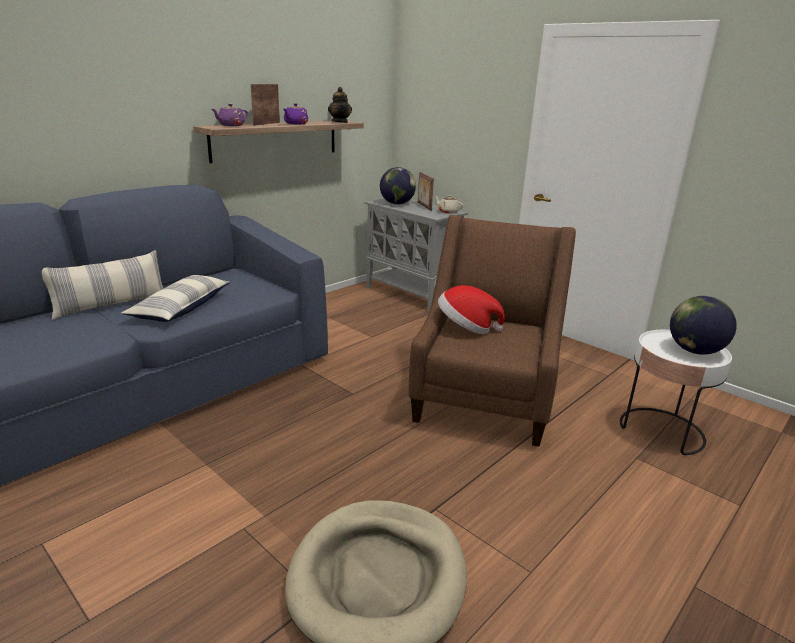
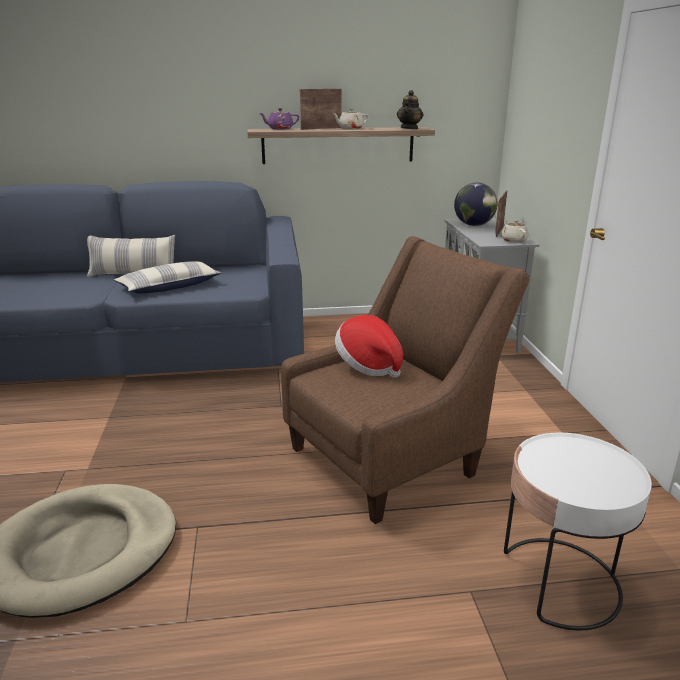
camera: 40 degrees right, 0 degrees up
(295, 124) = (350, 129): purple teapot -> beige teapot
(694, 351) = (590, 477): globe -> none

